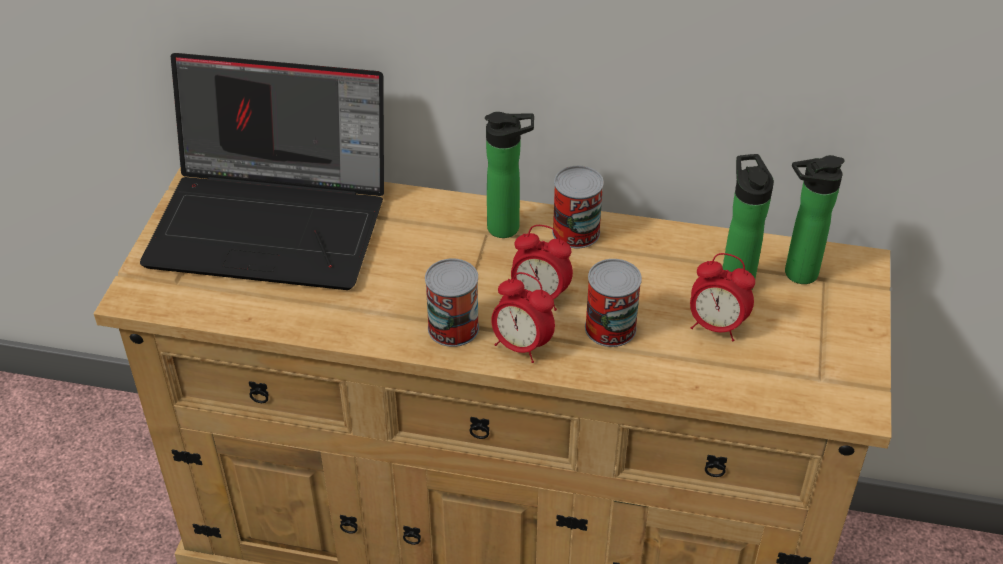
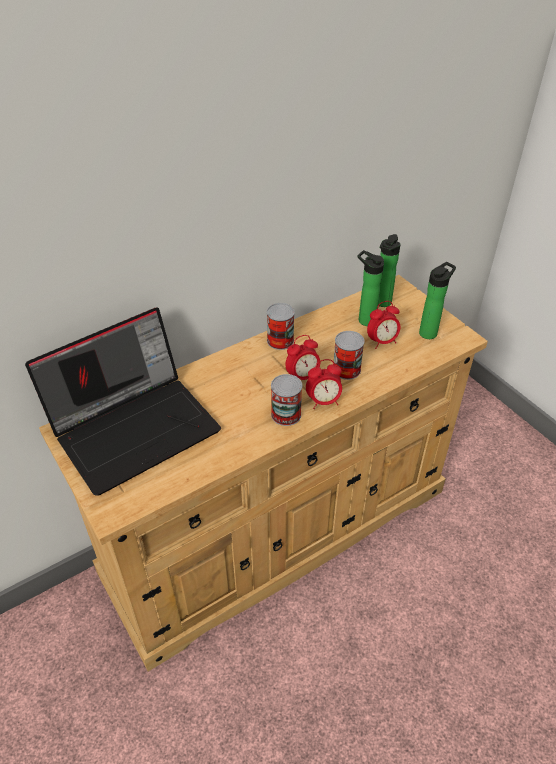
camera: 45 degrees left, 0 degrees up
(508, 228) = (250, 357): bottle -> bottle (430, 332)

